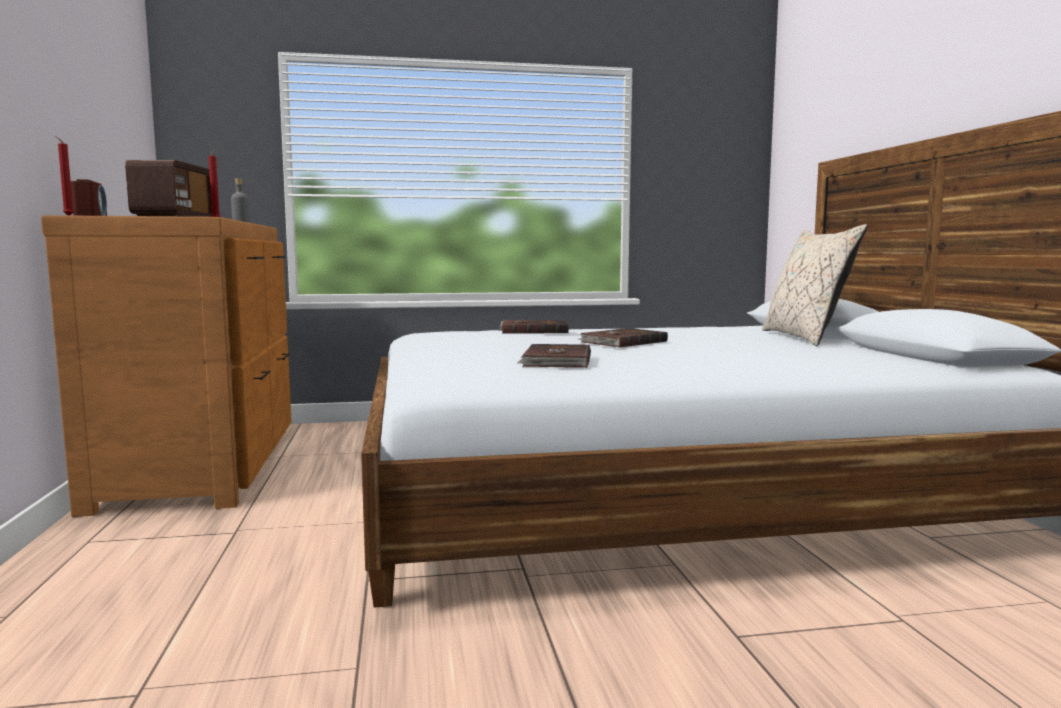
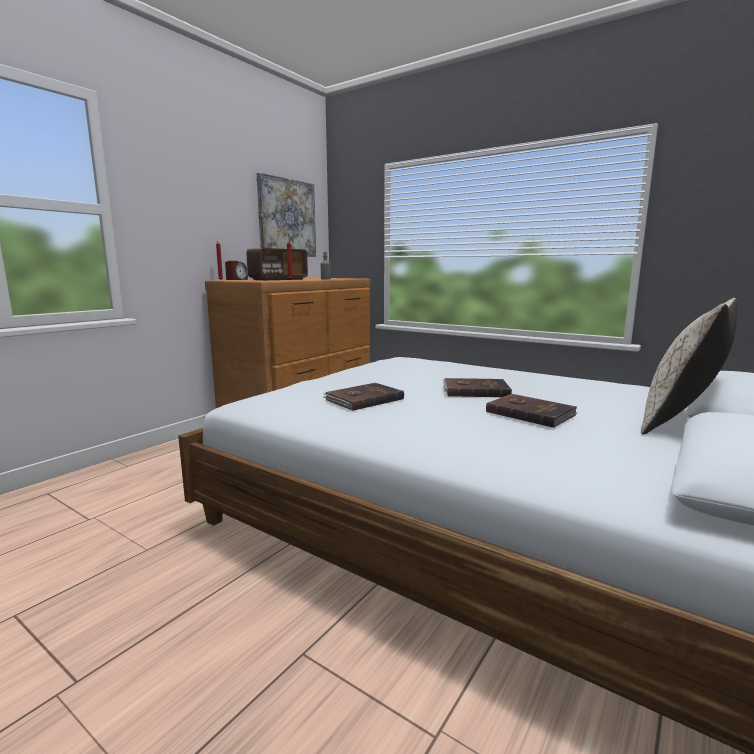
camera: 45 degrees right, 5 degrees up
(118, 114) = (287, 218): none -> picture
(533, 330) = (453, 368): brown book -> brown book (530, 413)

